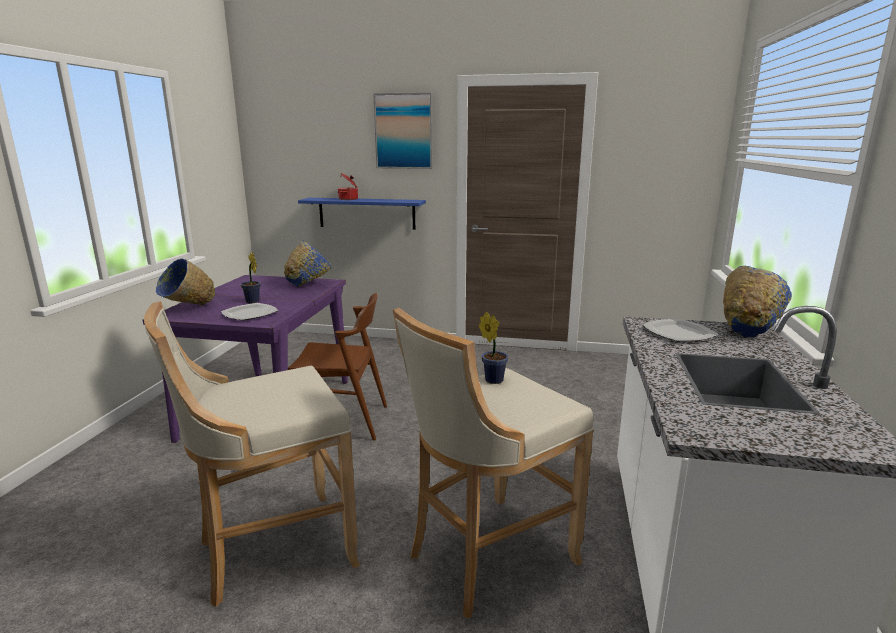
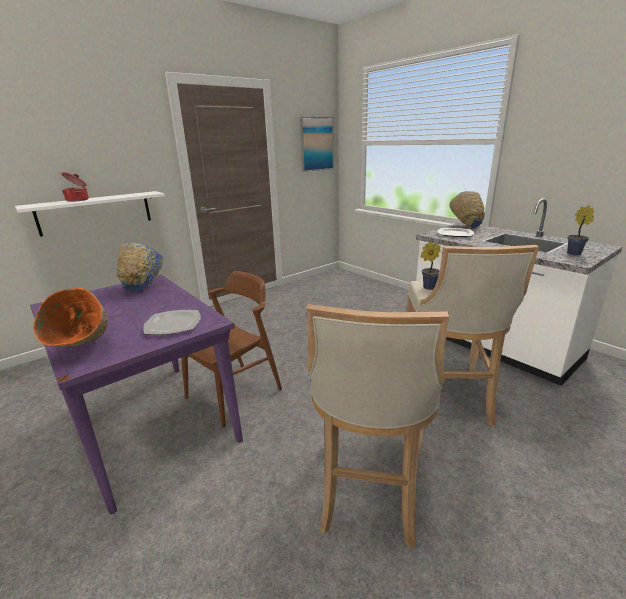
camera: 50 degrees left, 5 degrees up
(189, 309) = (86, 350): blue bowl -> orange bowl
(253, 301) = (137, 316): potted plant -> potted plant (575, 254)
(366, 213) = (95, 212): blue shelf -> white shelf
(404, 131) = (121, 125): picture -> picture (316, 144)

